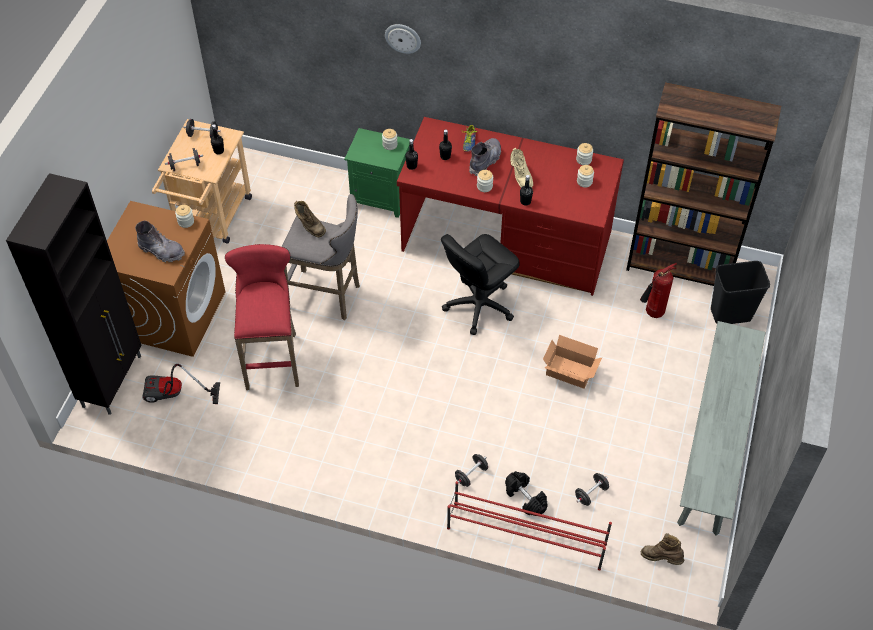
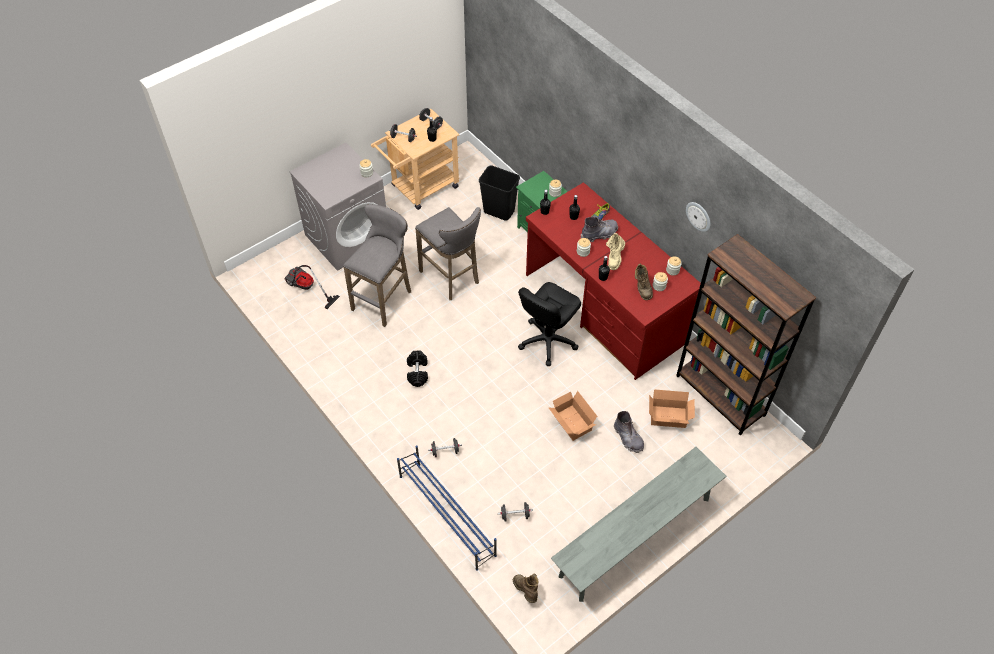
camera: 35 degrees right, 0 degrees up
(113, 380) = (279, 259): black cabinet -> none
(161, 251) = (336, 184): grey boot -> grey boot (628, 438)
(173, 314) = (348, 237): brown washing machine -> grey washing machine
(272, 357) = (384, 299): red stool -> grey stool
(309, 226) = (447, 218): brown boot -> brown boot (642, 288)
(403, 38) = (579, 112): wall clock -> wall clock (699, 216)
(478, 305) = (547, 341): black office chair -> black office chair turned 45 degrees counterclockwise
(525, 498) = (467, 489): black dumbbell -> black dumbbell (417, 372)
(525, 535) = (446, 514): red shoe rack -> blue shoe rack
(652, 314) = (669, 418): fire extinguisher -> cardboard box
(730, 314) = (730, 452): black trash can -> black trash can (499, 211)

